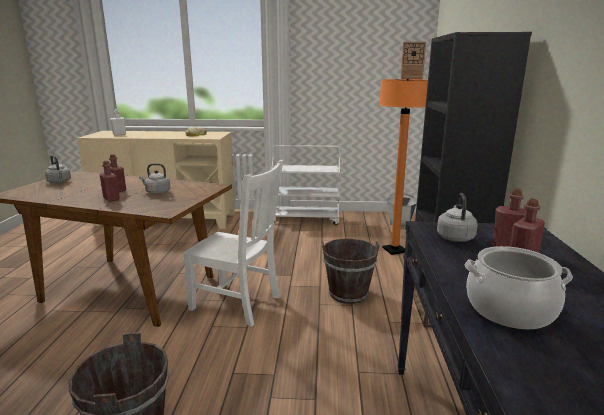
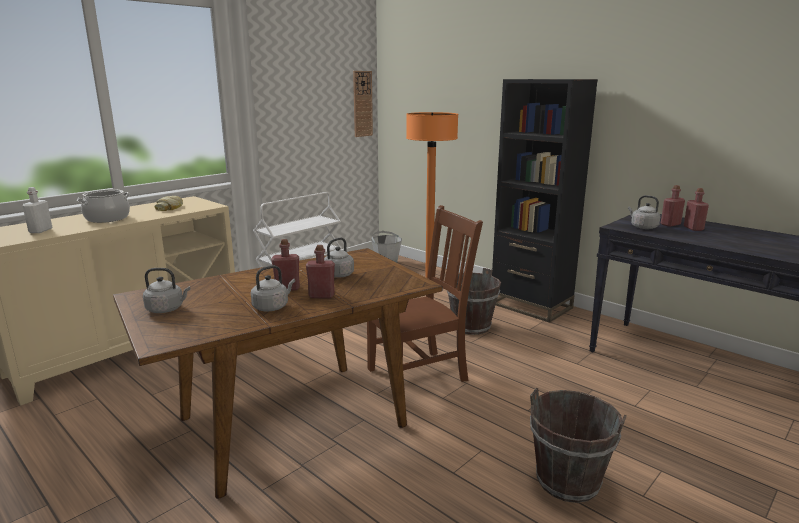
camera: 50 degrees left, 0 degrees up
(80, 196) = (272, 307): none -> grey kettle
(238, 303) = (420, 374): white chair -> brown chair
(509, 309) = (748, 245): cooking pot -> cooking pot (107, 218)

